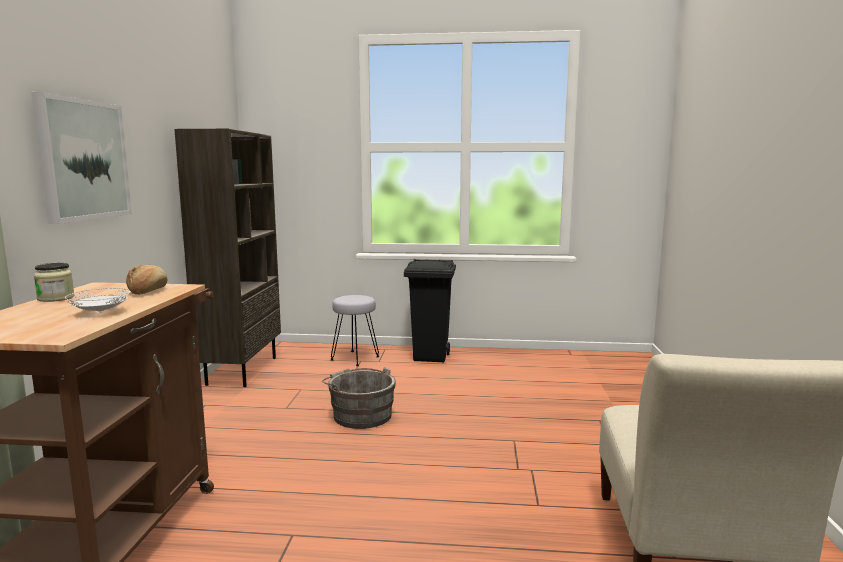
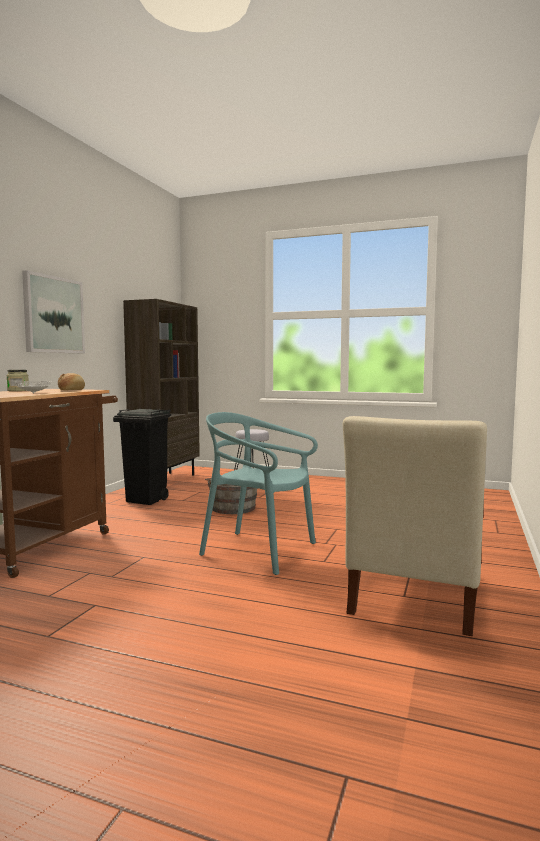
camera: 15 degrees right, 5 degrees down
(431, 357) = (311, 481): black trash can -> black trash can (146, 500)
(444, 497) = (258, 551): none -> turquoise chair

